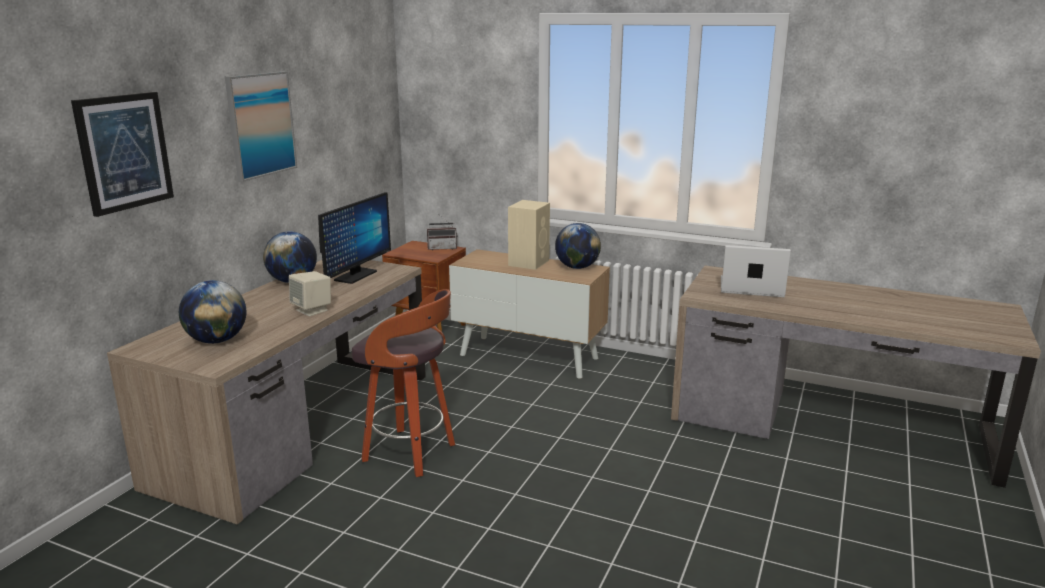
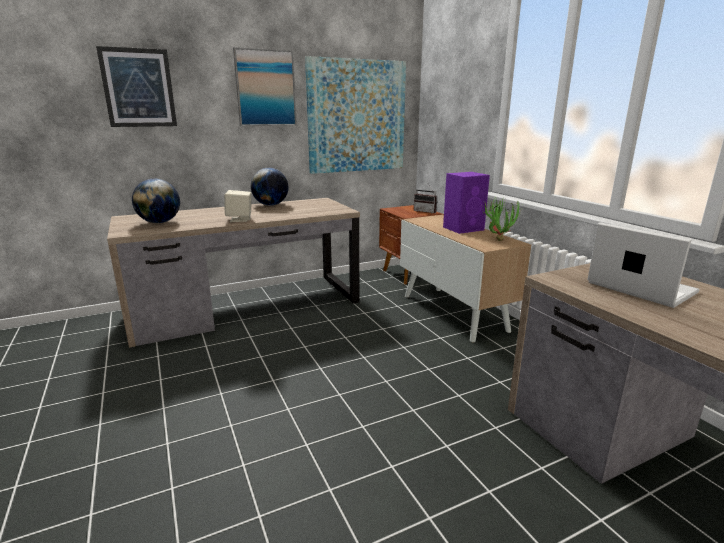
camera: 40 degrees right, 0 degrees up
(348, 143) = (357, 116): none -> picture
(355, 276) = (309, 209): monitor -> none
(411, 453) = (274, 347): stool -> none
(529, 262) = (464, 228): beige speaker -> purple speaker
(577, 267) = (498, 239): globe -> potted plant

